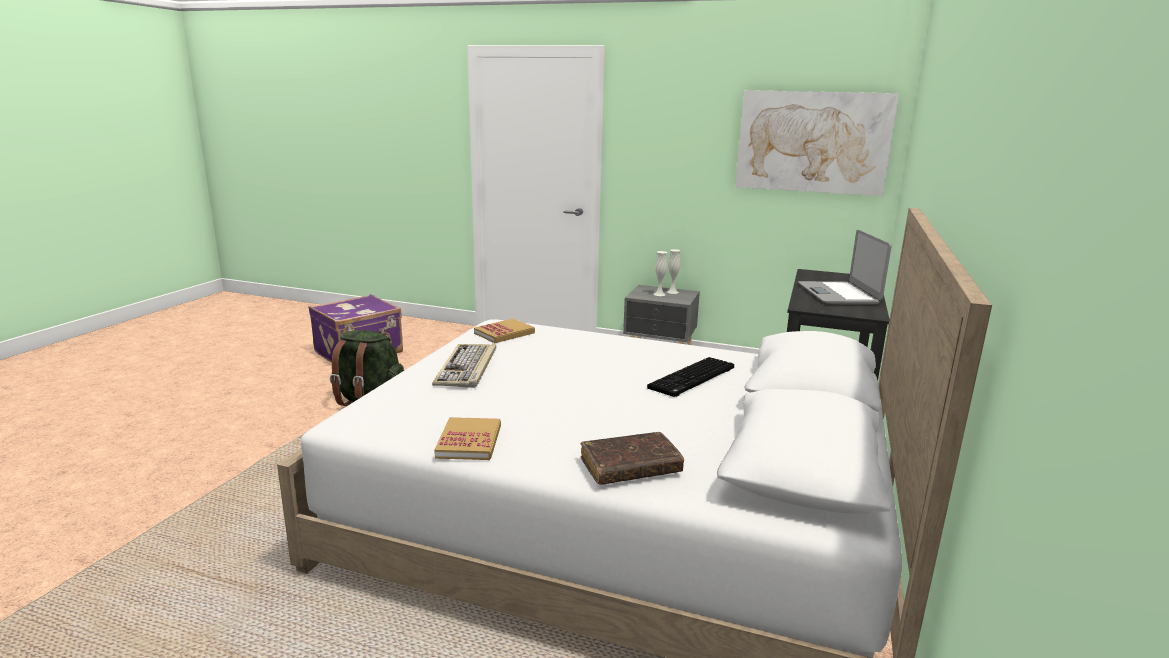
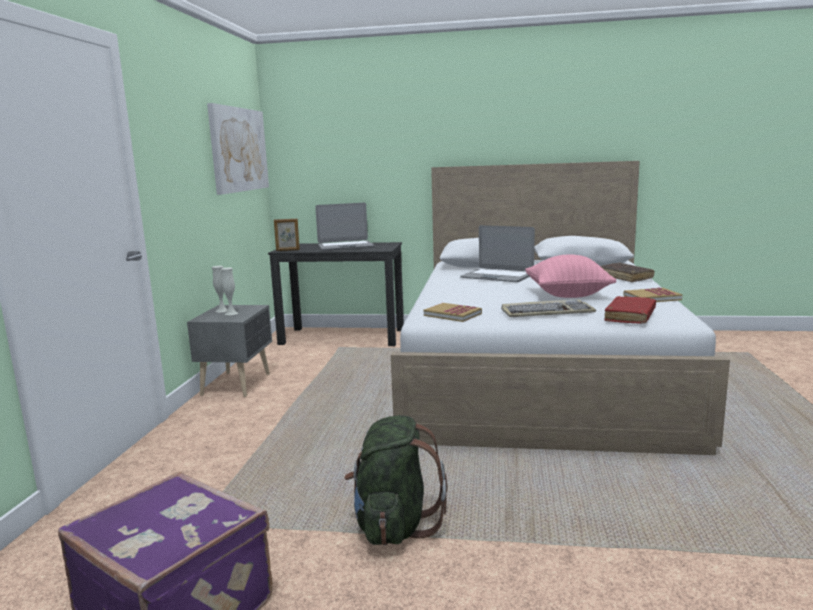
camera: 100 degrees left, 5 degrees down
(399, 401) = (630, 317): none -> red book
(538, 395) = (567, 295): none -> pink pillow
(693, 379) = (497, 277): keyboard -> laptop
(812, 274) = (288, 250): none -> picture frame

